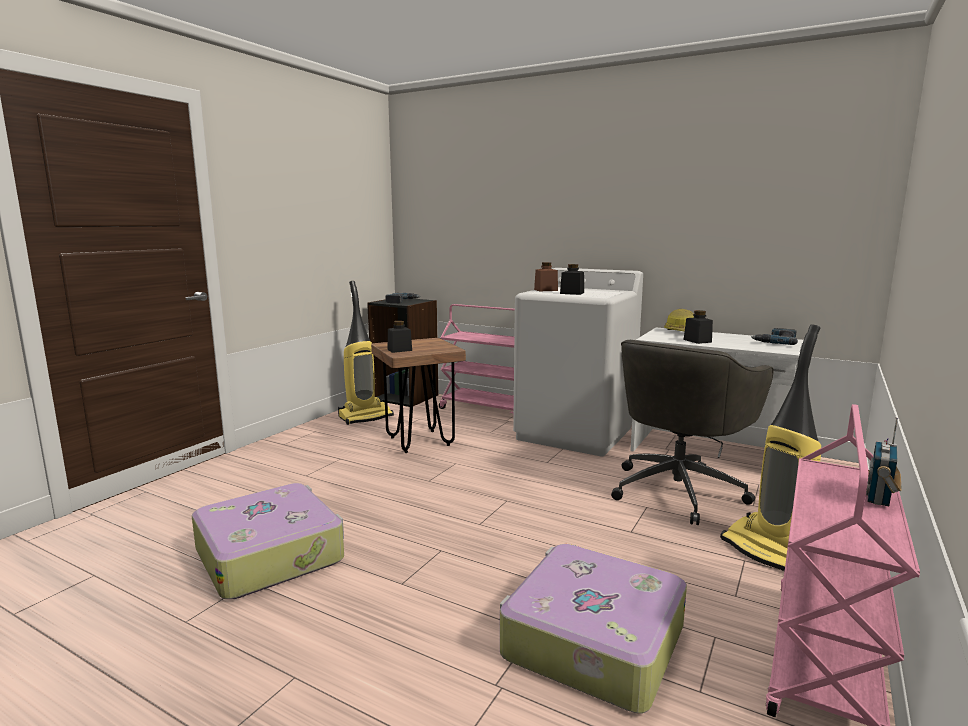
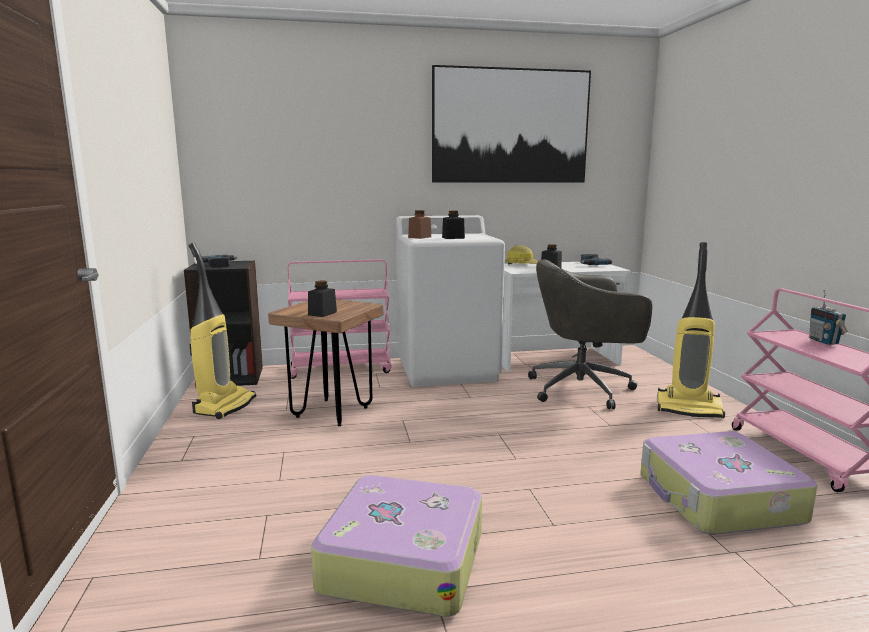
camera: 40 degrees left, 0 degrees up
(678, 490) = (583, 389): grey office chair -> grey office chair turned 90 degrees clockwise
(687, 168) = (511, 126): none -> picture

